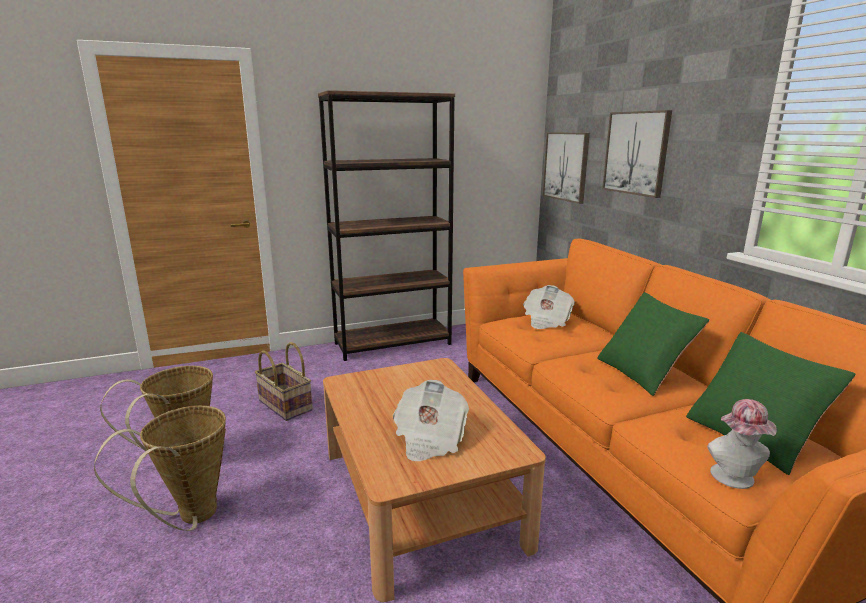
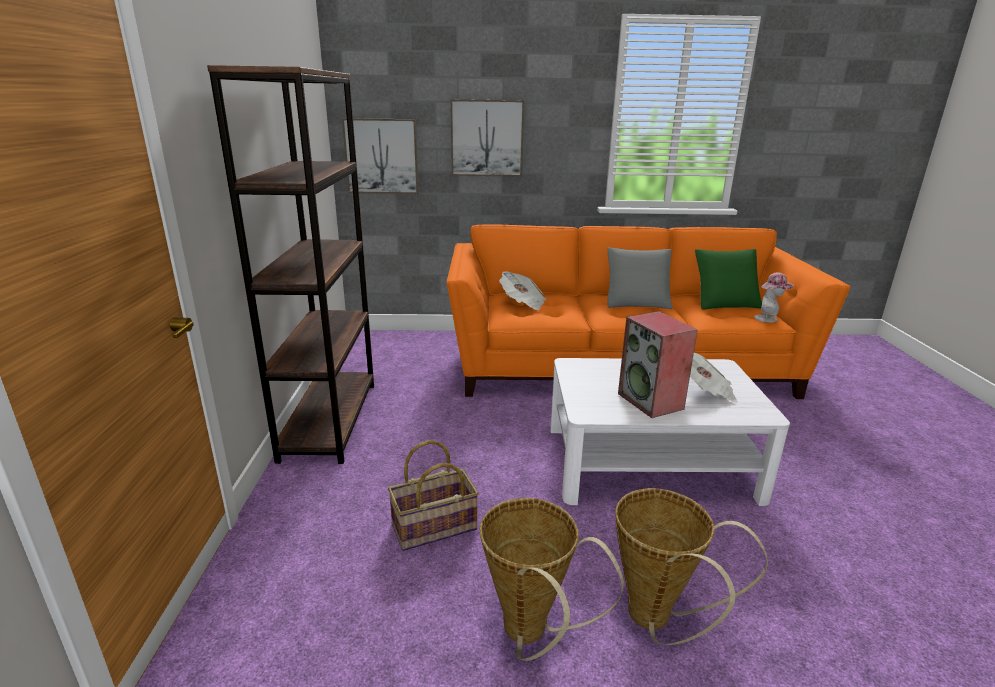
camera: 70 degrees left, 5 degrees up
(383, 409) = (651, 401): none -> speaker
(421, 496) = (649, 462): brown coffee table -> white coffee table
(643, 373) = (636, 302): green pillow -> grey pillow

